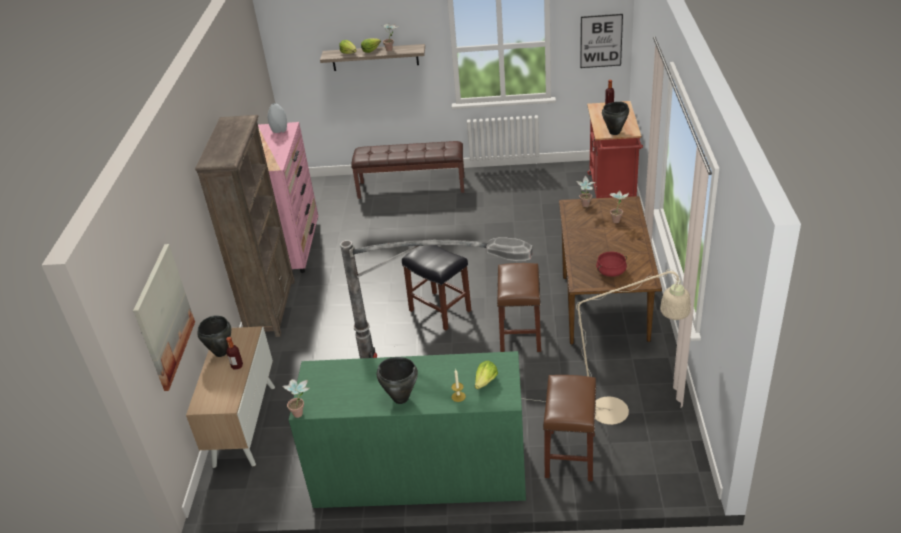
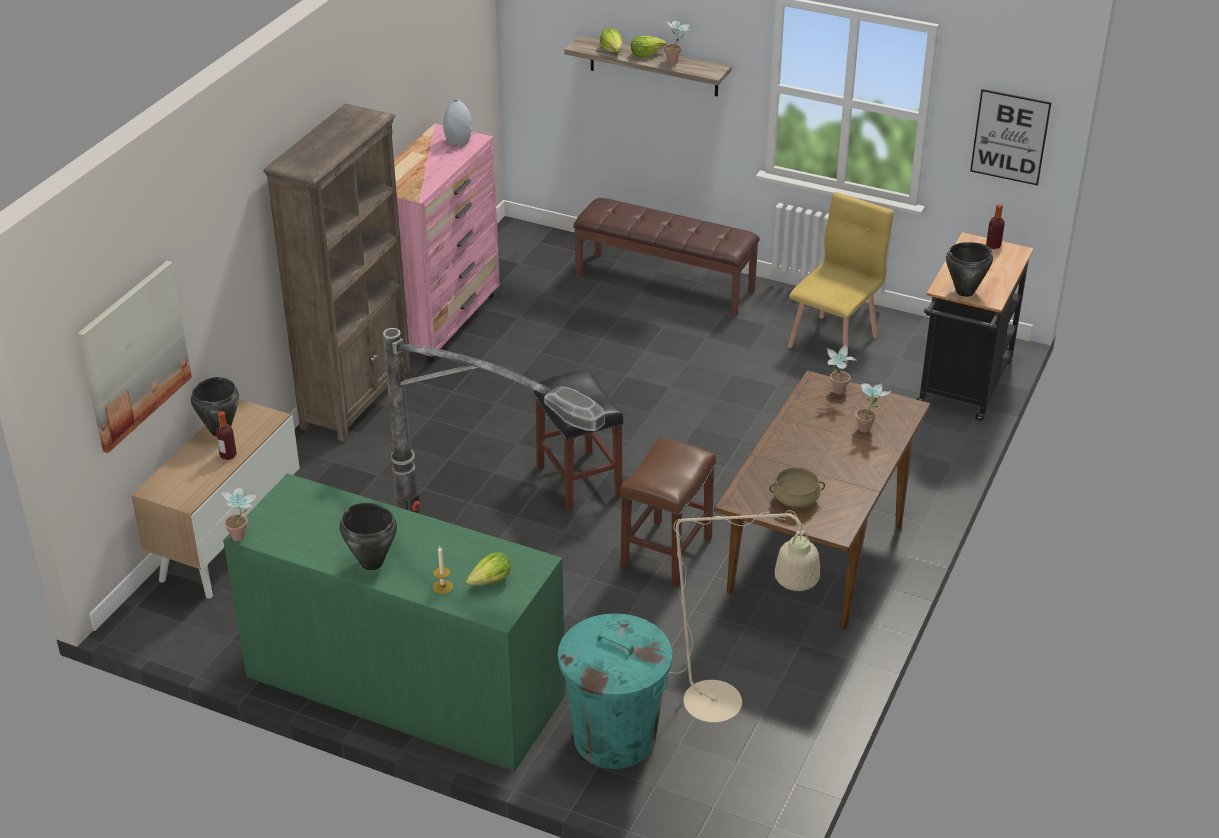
camera: 20 degrees right, 0 degrees up
(526, 189) = (834, 341): none -> yellow chair
(569, 454) = (614, 737): brown stool -> turquoise trash can
(611, 272) = (795, 499): red cooking pot -> beige cooking pot
(612, 192) = (962, 388): red cart -> black cart

